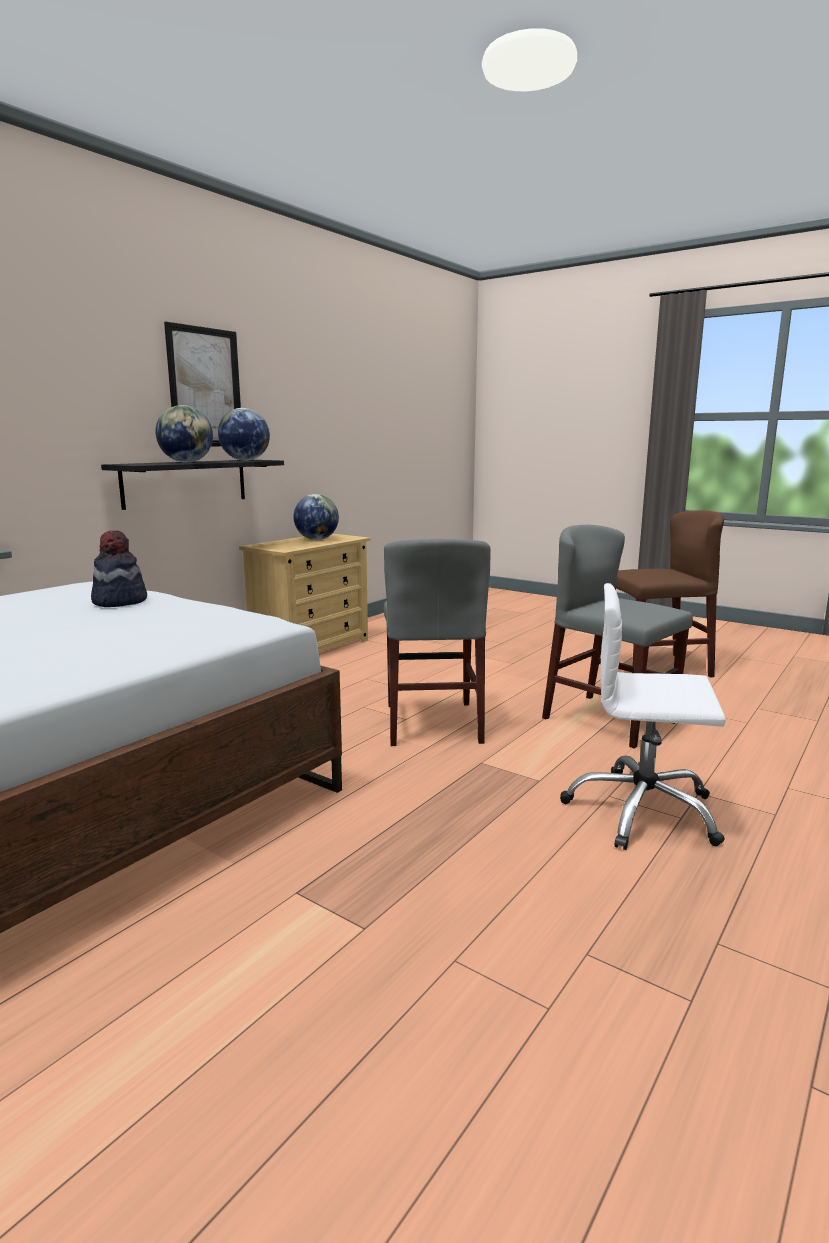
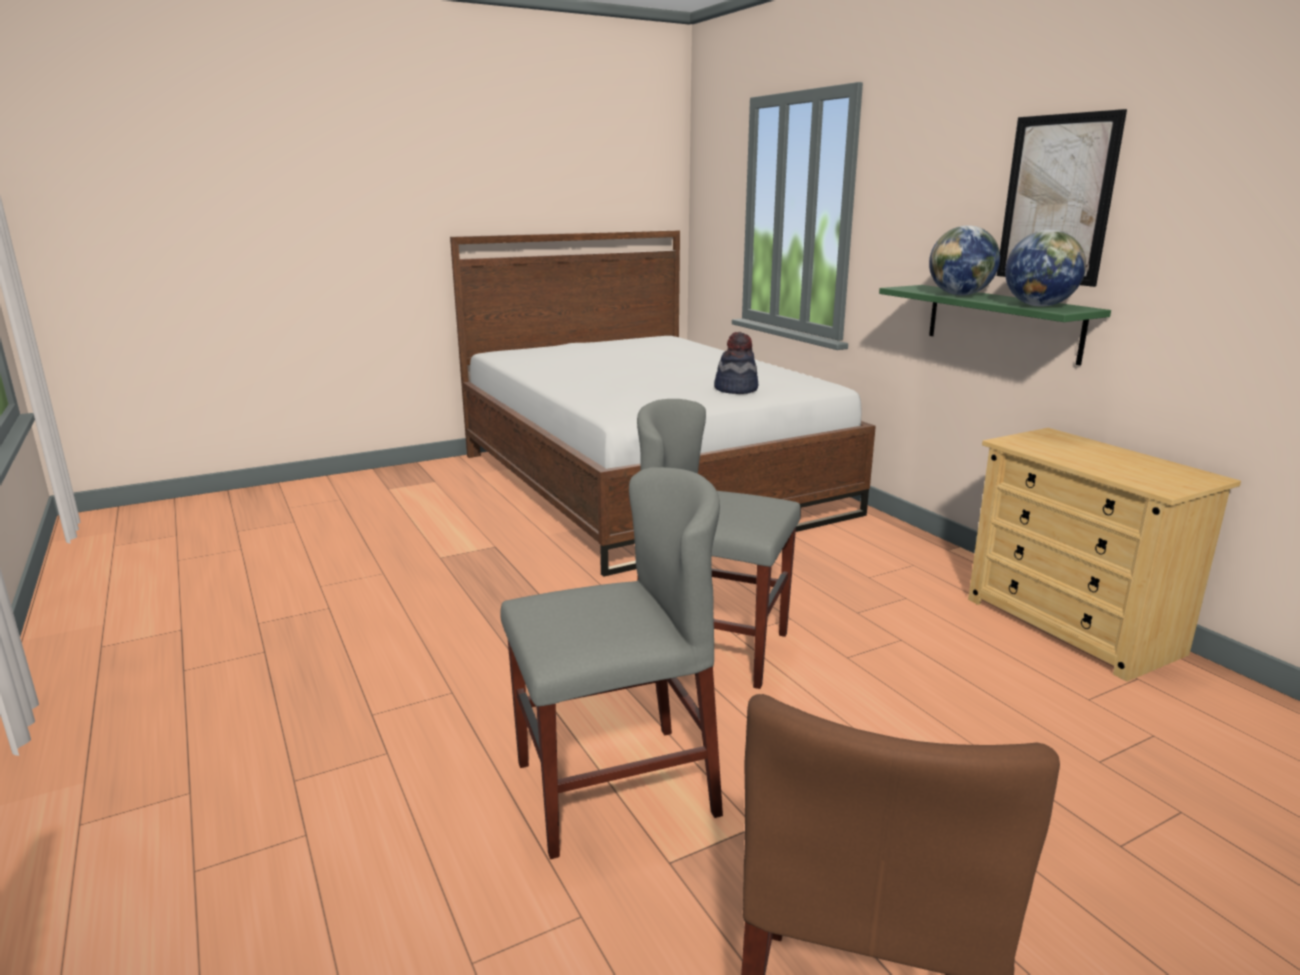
camera: 115 degrees right, 5 degrees up
(186, 483) = (1002, 322): black shelf -> green shelf
(317, 539) = (1126, 465): globe -> none
(642, 811) = (407, 697): white office chair -> none

